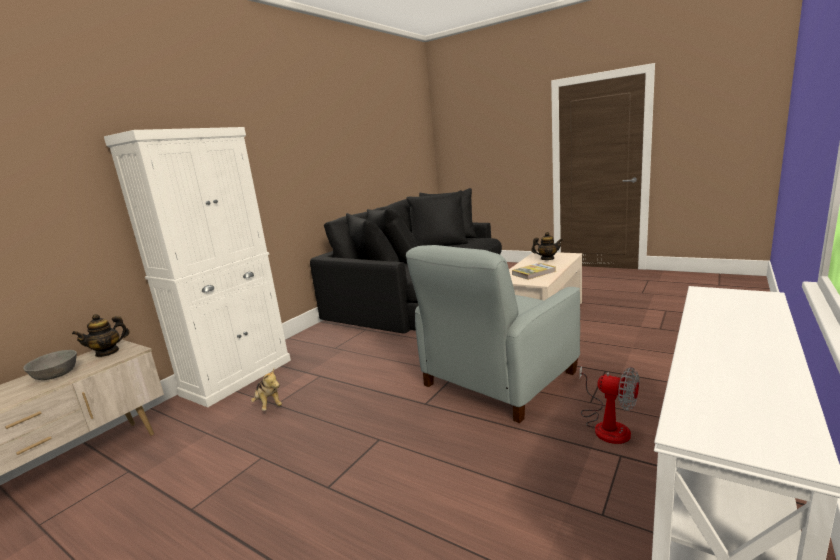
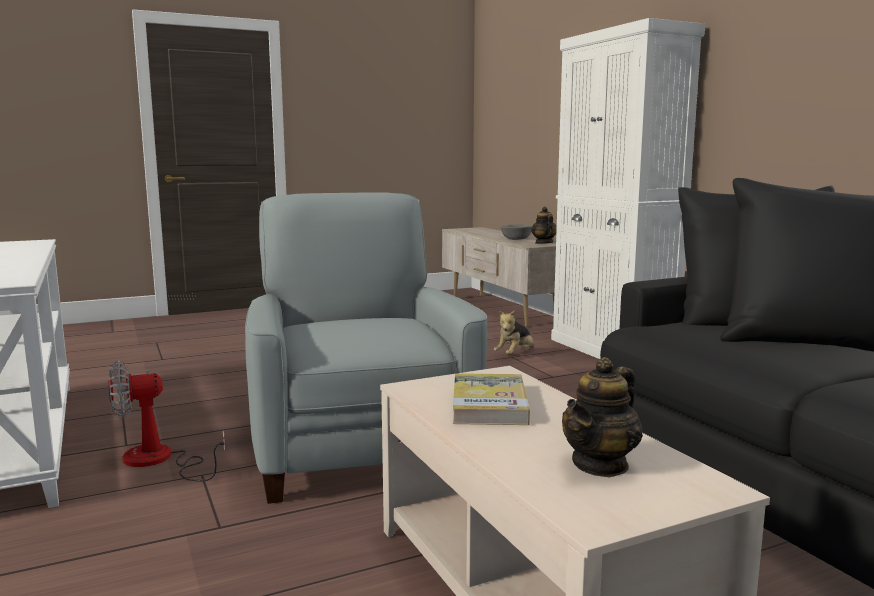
camera: 120 degrees right, 5 degrees down
(268, 405) = (515, 355): plush toy -> plush toy turned 45 degrees counterclockwise

